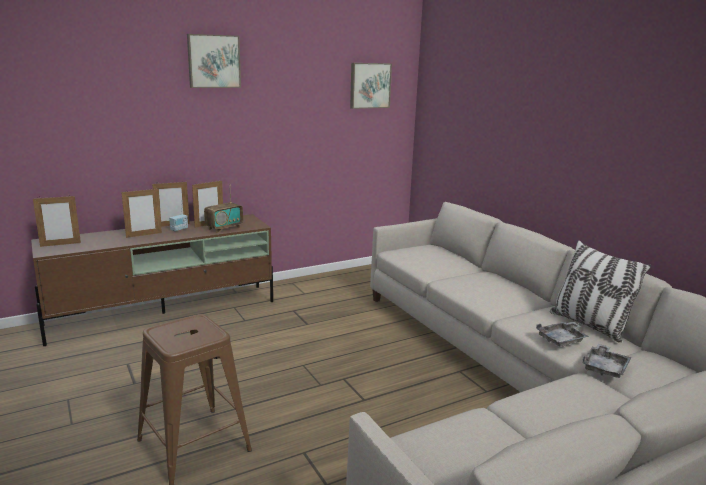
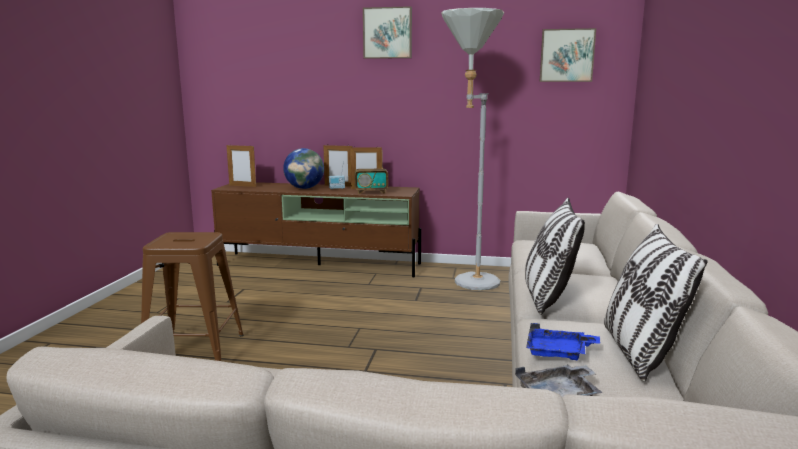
camera: 40 degrees right, 5 degrees down
(144, 235) = (304, 188): picture frame -> globe
(324, 296) = (468, 284): none -> grey floor lamp
(488, 300) = (547, 298): none -> pillow
(562, 339) = (558, 352): grey tray -> blue tray

